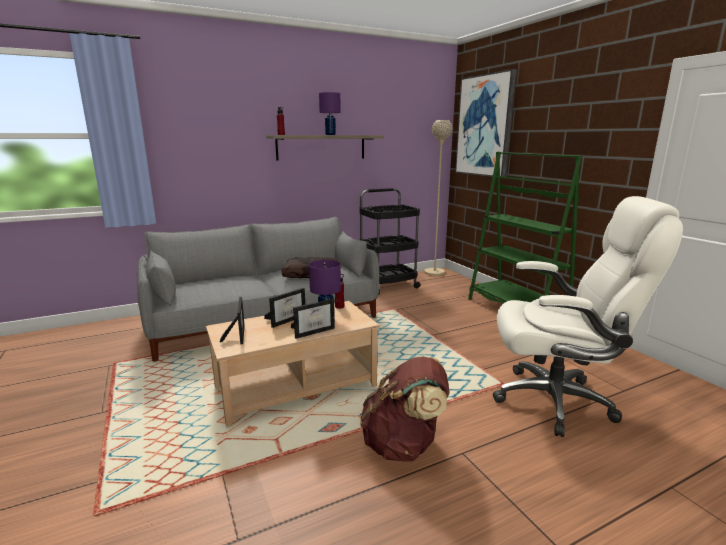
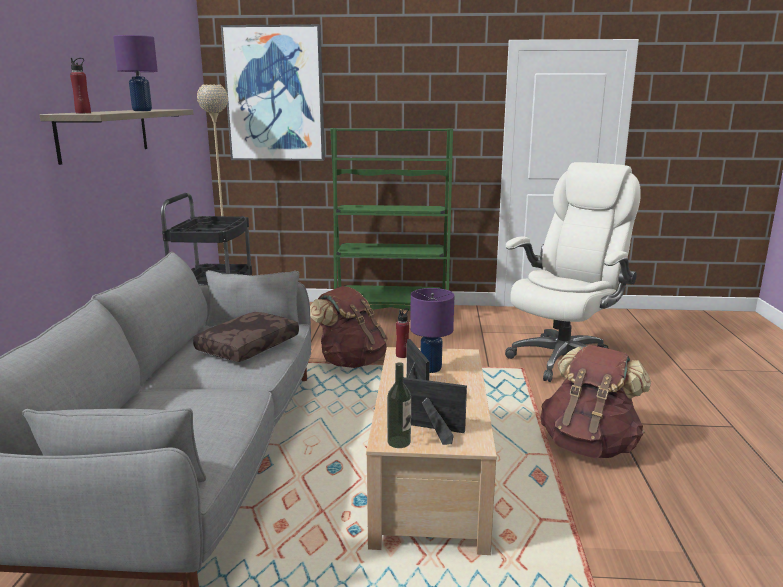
camera: 60 degrees left, 0 degrees up
(219, 330) = (399, 442): none -> bottle
(314, 331) = (464, 383): picture frame -> none
(416, 321) = (351, 362): none -> brown backpack

